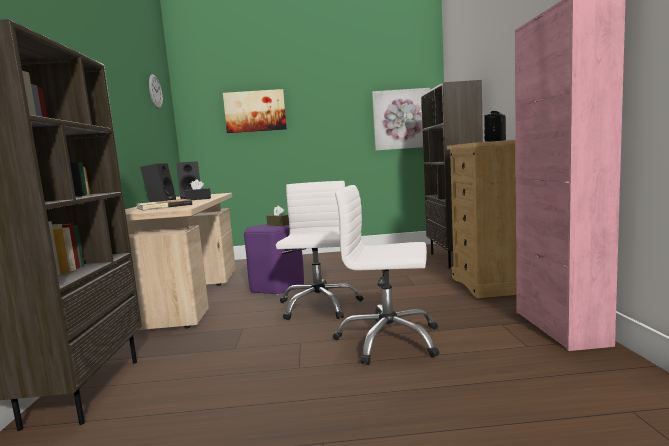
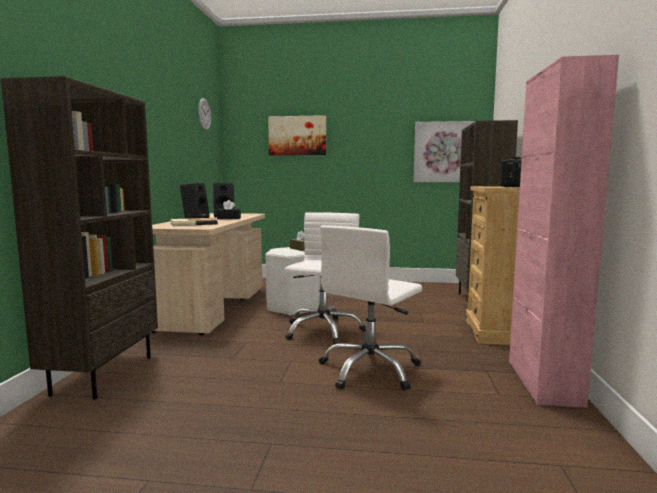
camera: 10 degrees right, 0 degrees up
(277, 286) = (293, 307): purple stool -> white stool
(388, 340) = (370, 370): white office chair -> white office chair turned 75 degrees counterclockwise

